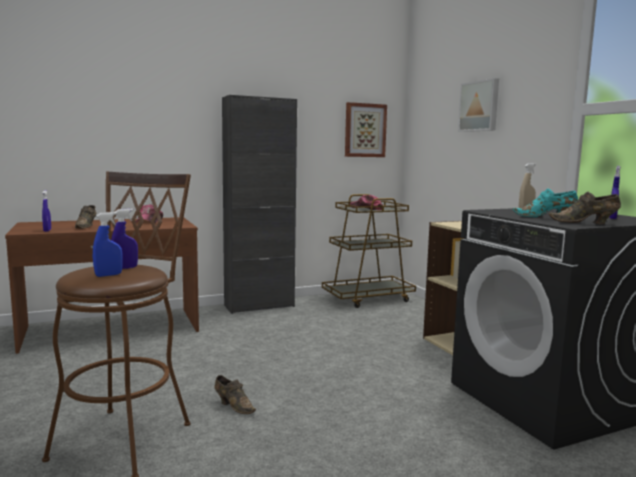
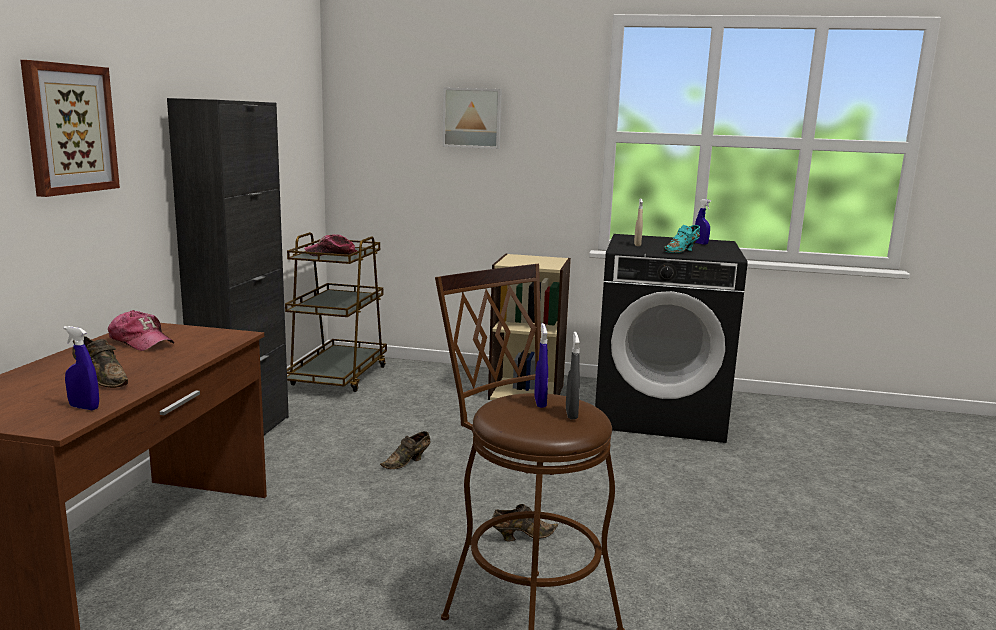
camera: 55 degrees left, 5 degrees up
(108, 275) = (571, 414): blue spray bottle -> grey spray bottle
(365, 130) = (295, 139): picture -> picture (69, 129)
(585, 223) = (722, 253): brown shoe -> brown shoe (407, 462)

